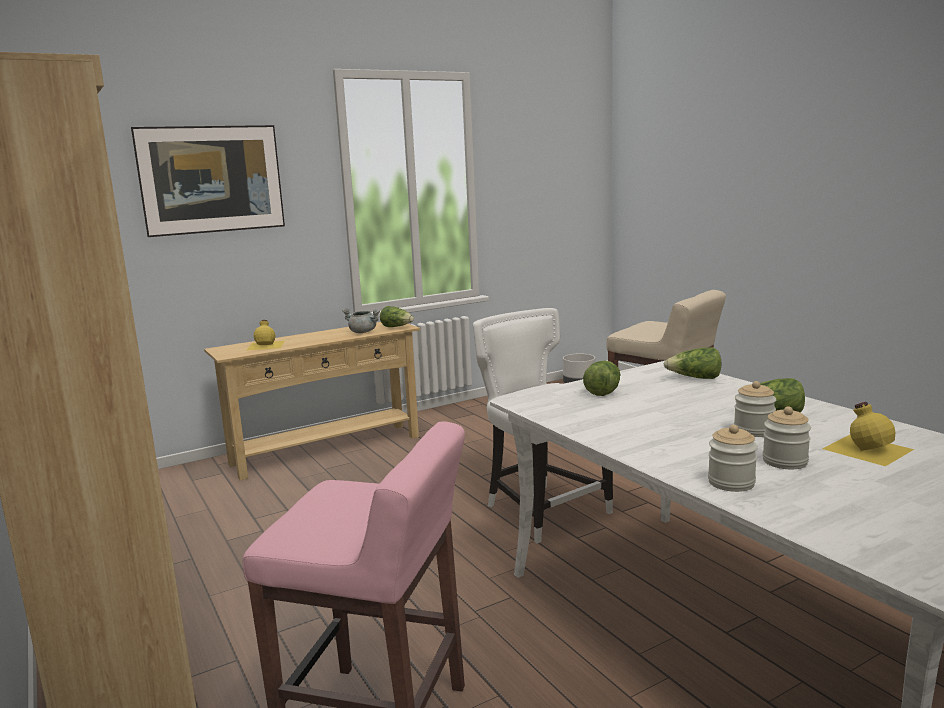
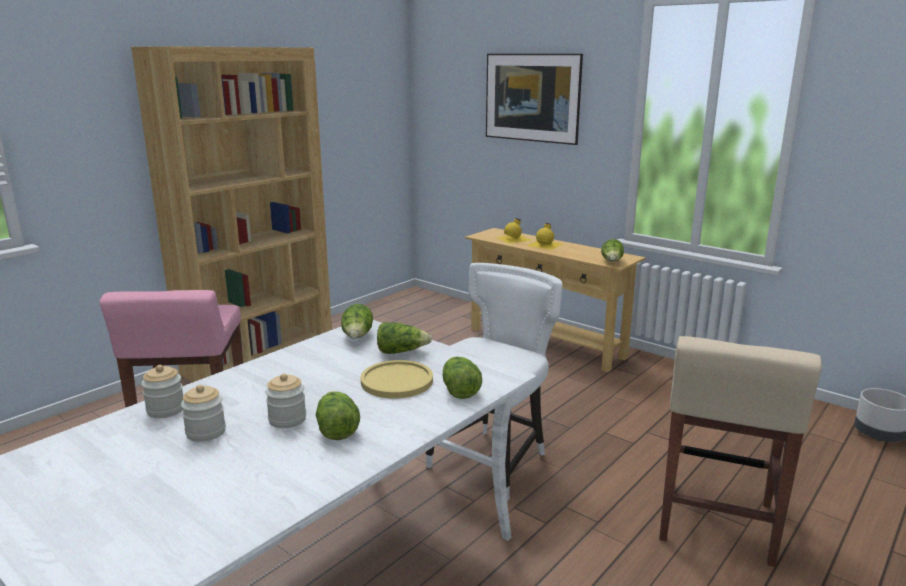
camera: 70 degrees right, 5 degrees up
(363, 332) = (582, 255): grey cooking pot -> none
(551, 404) = (357, 337): none -> lettuce
(672, 394) = (397, 381): none -> yellow plate
(867, 448) = (233, 475): yellow bottle -> yellow bottle (545, 244)

